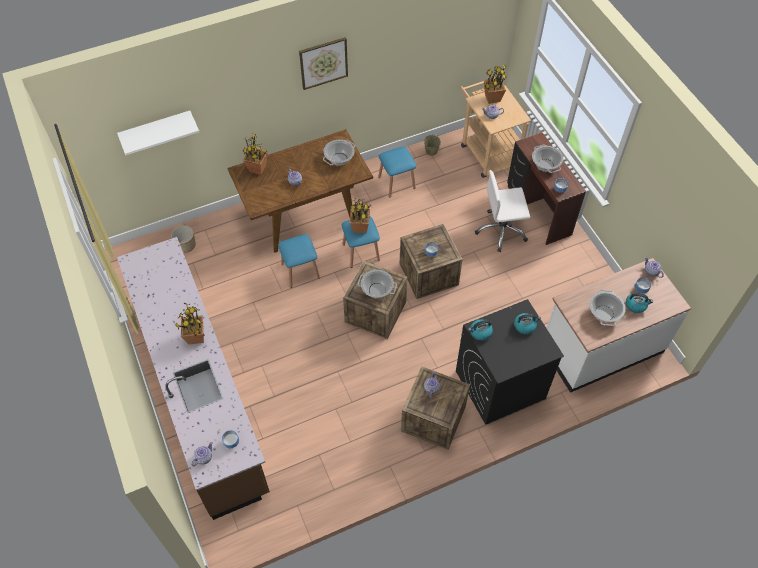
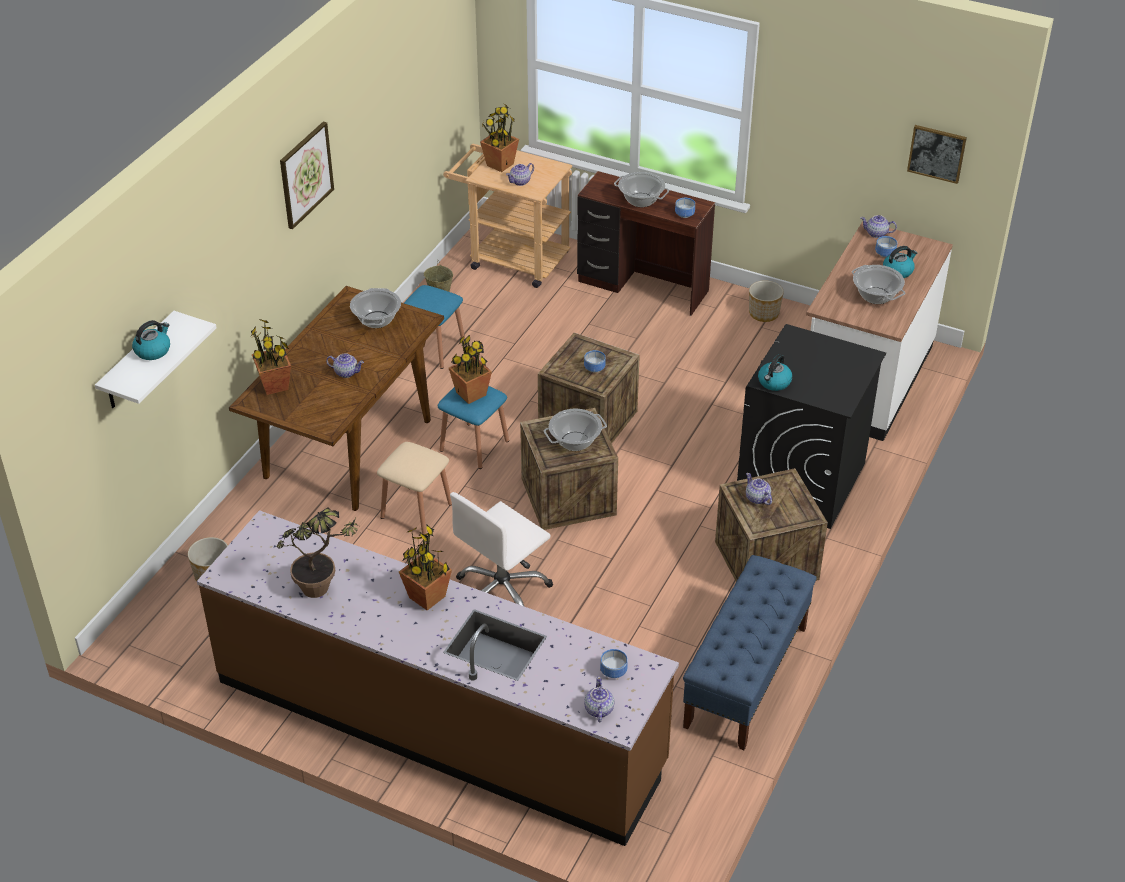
camera: 40 degrees left, 15 degrees down
(159, 301) = (324, 590): none -> potted plant
(300, 271) = (416, 510): blue stool -> beige stool
(355, 476) = (746, 677): none -> blue bench
(501, 231) = (623, 329): white office chair -> white office chair (502, 592)
(525, 326) = (813, 349): kettle -> kettle (153, 350)
(587, 269) = (763, 314): none -> planter
(703, 250) = (937, 153): none -> picture

